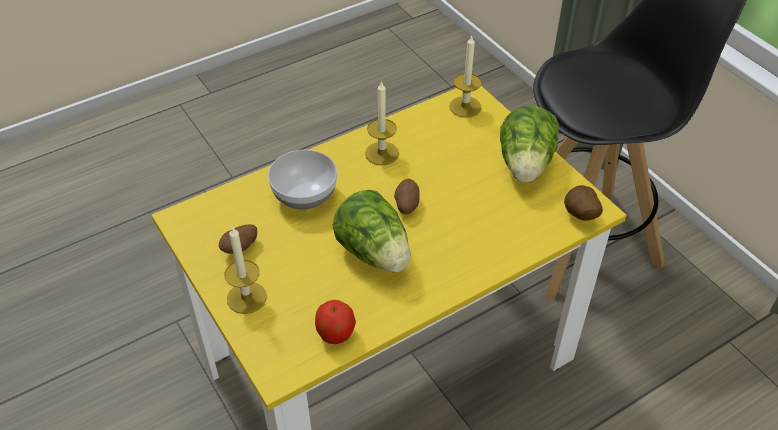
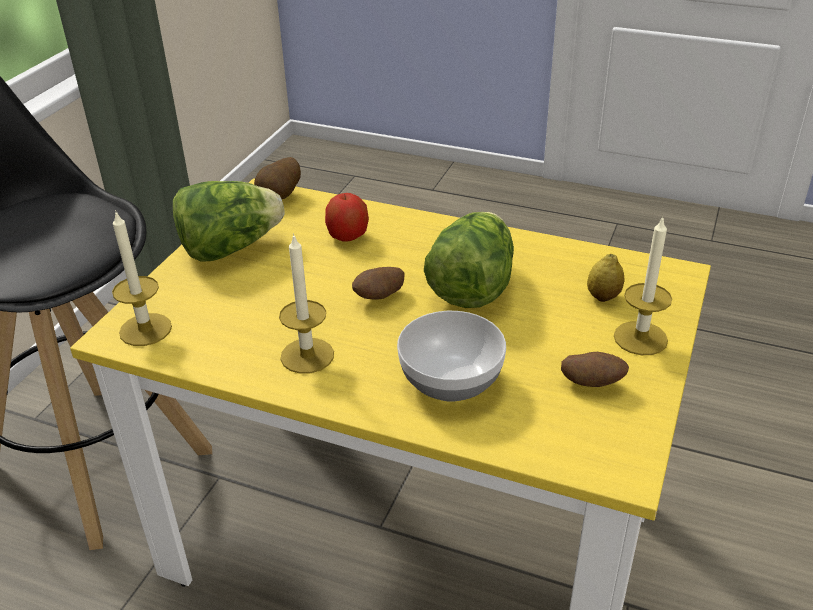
camera: 125 degrees left, 10 degrees down
(299, 310) = (603, 297): none -> lemon
(336, 333) = (594, 263): apple -> apple (347, 236)

